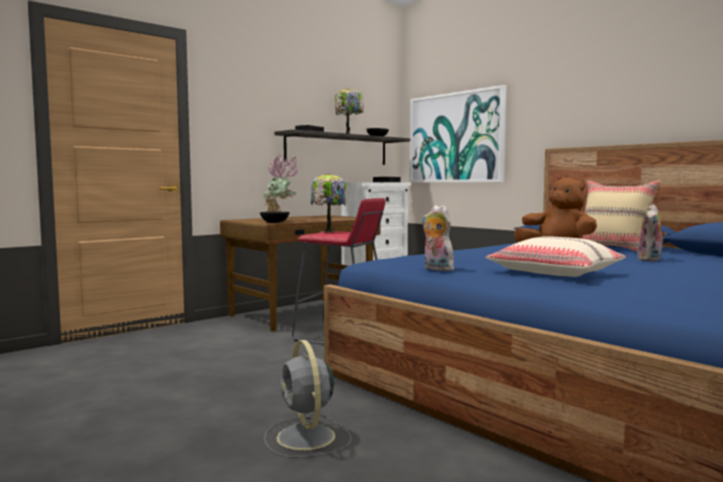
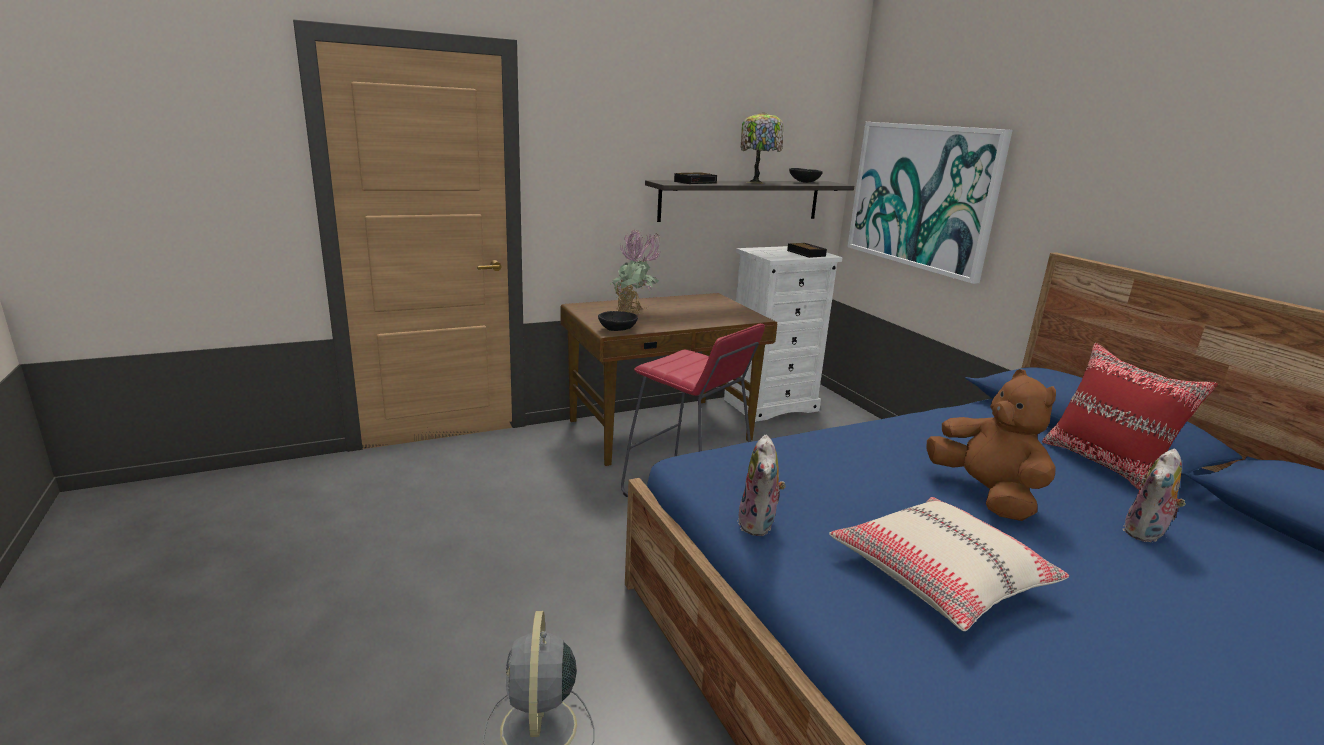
camera: 15 degrees right, 15 degrees up
(328, 231) = (683, 355): table lamp -> none
(436, 269) = (759, 524): plush toy -> plush toy turned 150 degrees counterclockwise
(612, 248) = (1105, 465): beige pillow -> red pillow

